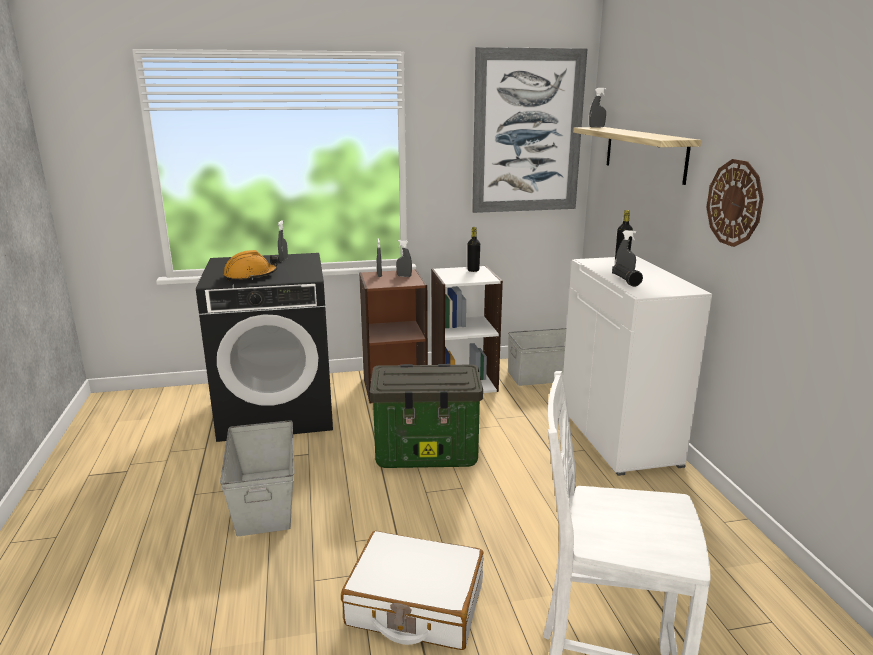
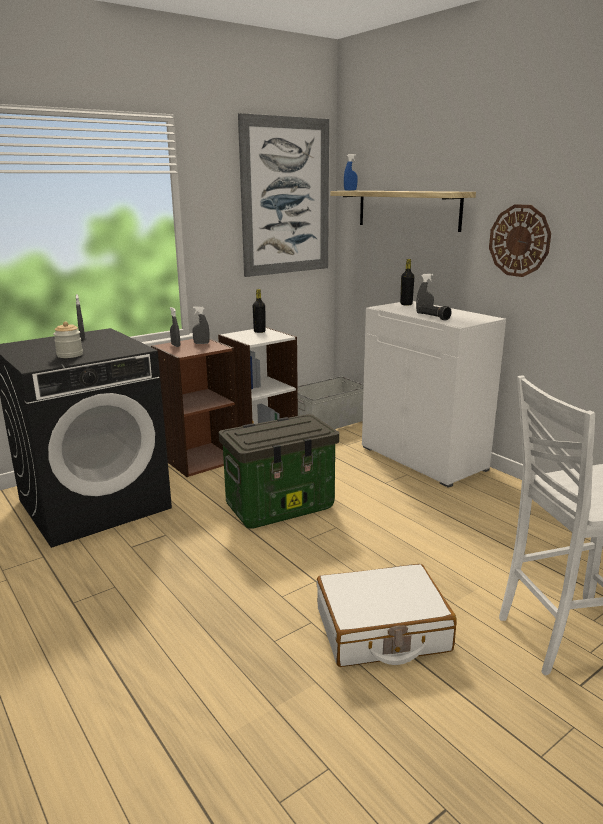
camera: 25 degrees left, 0 degrees up
(251, 276) = (70, 355): orange hard hat -> jar
(265, 499) = (158, 586): grey storage box -> none
(596, 127) = (350, 190): grey spray bottle -> blue spray bottle

